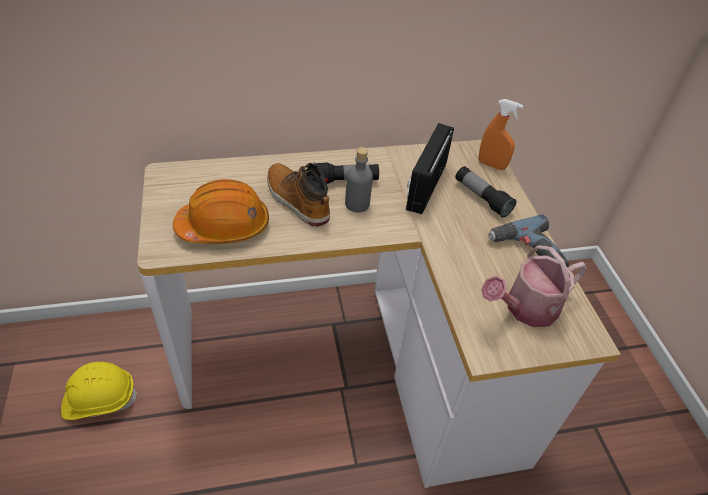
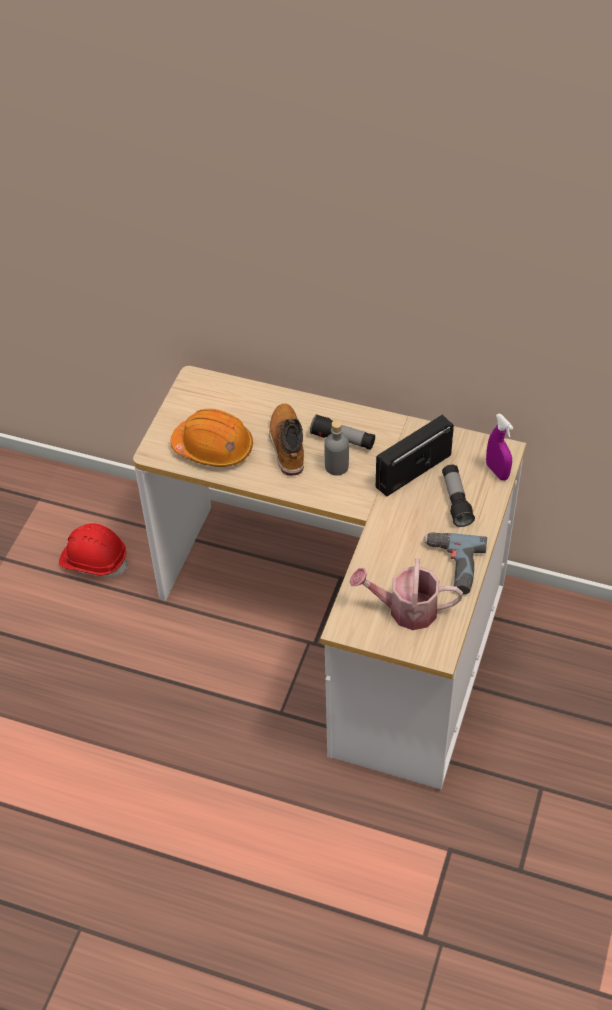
camera: 35 degrees right, 5 degrees up
(99, 399) = (94, 560): yellow hard hat -> red hard hat
(491, 165) = (497, 471): orange spray bottle -> purple spray bottle

